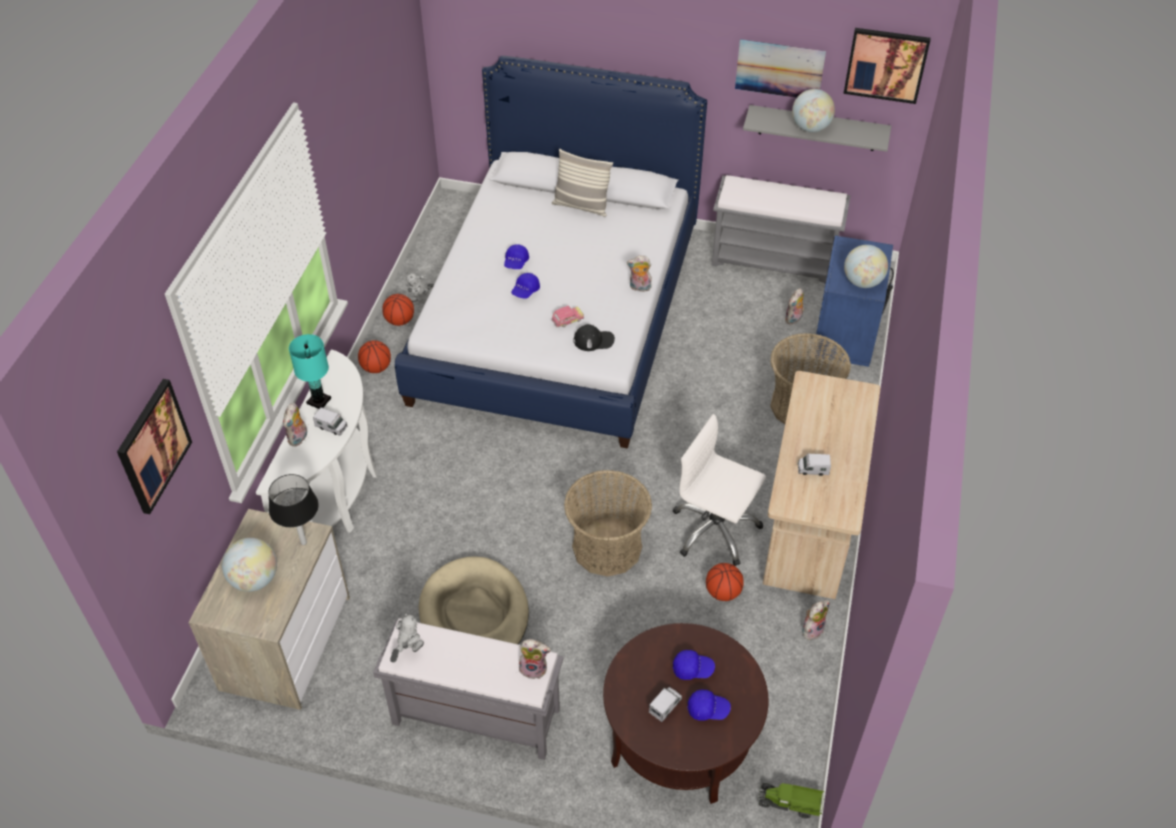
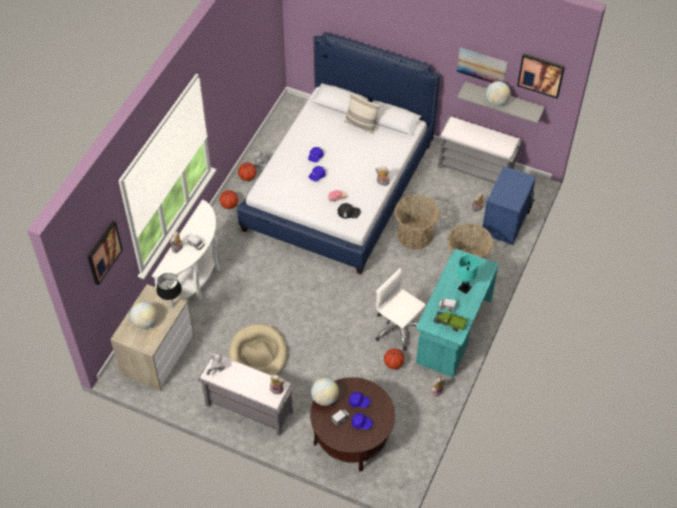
camera: 10 degrees right, 5 degrees up
(319, 400) = (191, 228): turquoise table lamp -> turquoise table lamp (464, 288)
(607, 547) = (336, 329): basket -> basket (414, 235)
(790, 804) = (399, 478): toy truck -> toy truck (449, 323)
(811, 520) = (453, 331): beige desk -> turquoise desk
(862, 282) = (510, 198): globe -> globe (325, 398)

